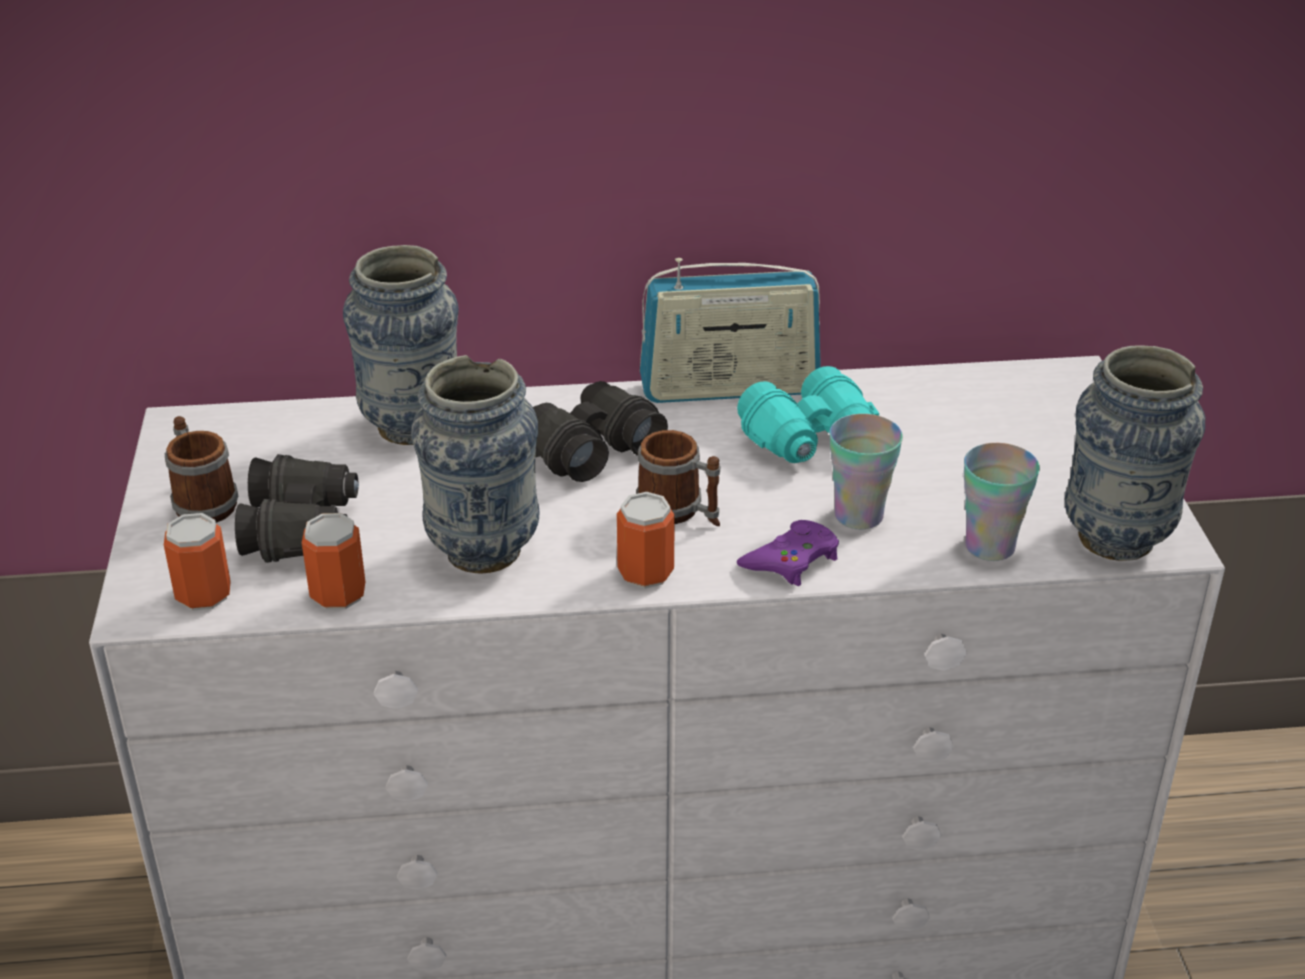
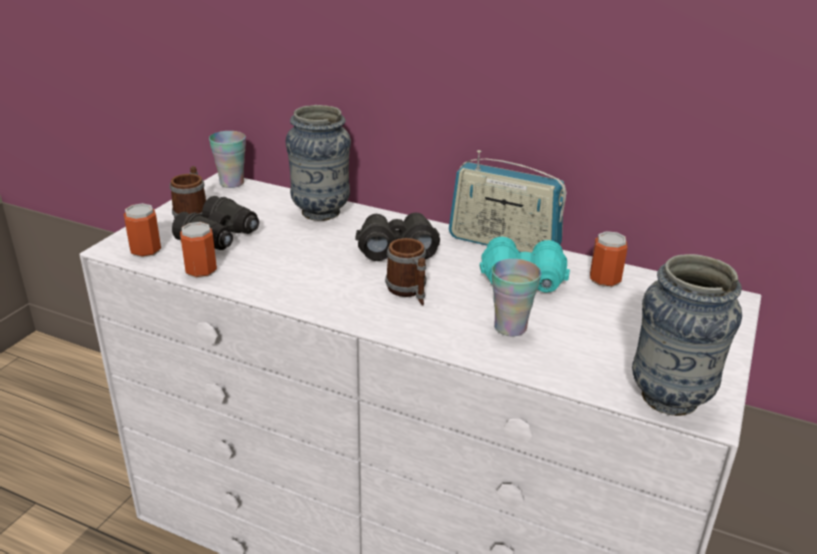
camera: 30 degrees right, 5 degrees down
(483, 551) = (289, 275): vase -> none
(645, 573) = (358, 314): can -> can (604, 280)
(791, 560) = (445, 336): purple game controller -> none
(989, 546) = (576, 372): cup -> cup (232, 183)

